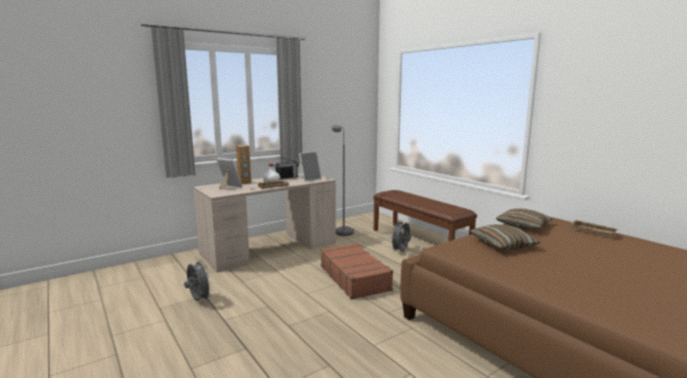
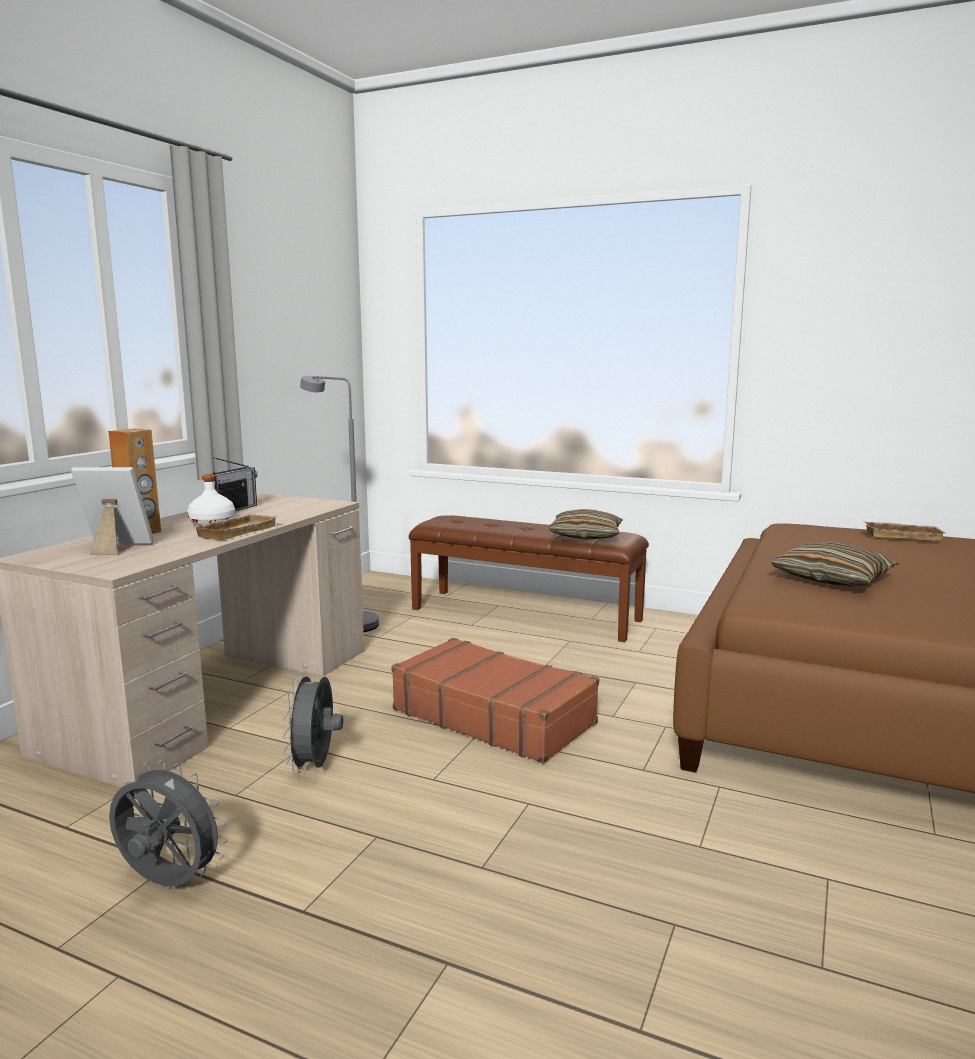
camera: 30 degrees left, 0 degrees up
(310, 179) = (297, 507): picture frame -> none
(400, 251) = (517, 642): grey fan -> grey fan (315, 767)
(523, 226) = (798, 543): pillow -> pillow (586, 536)

